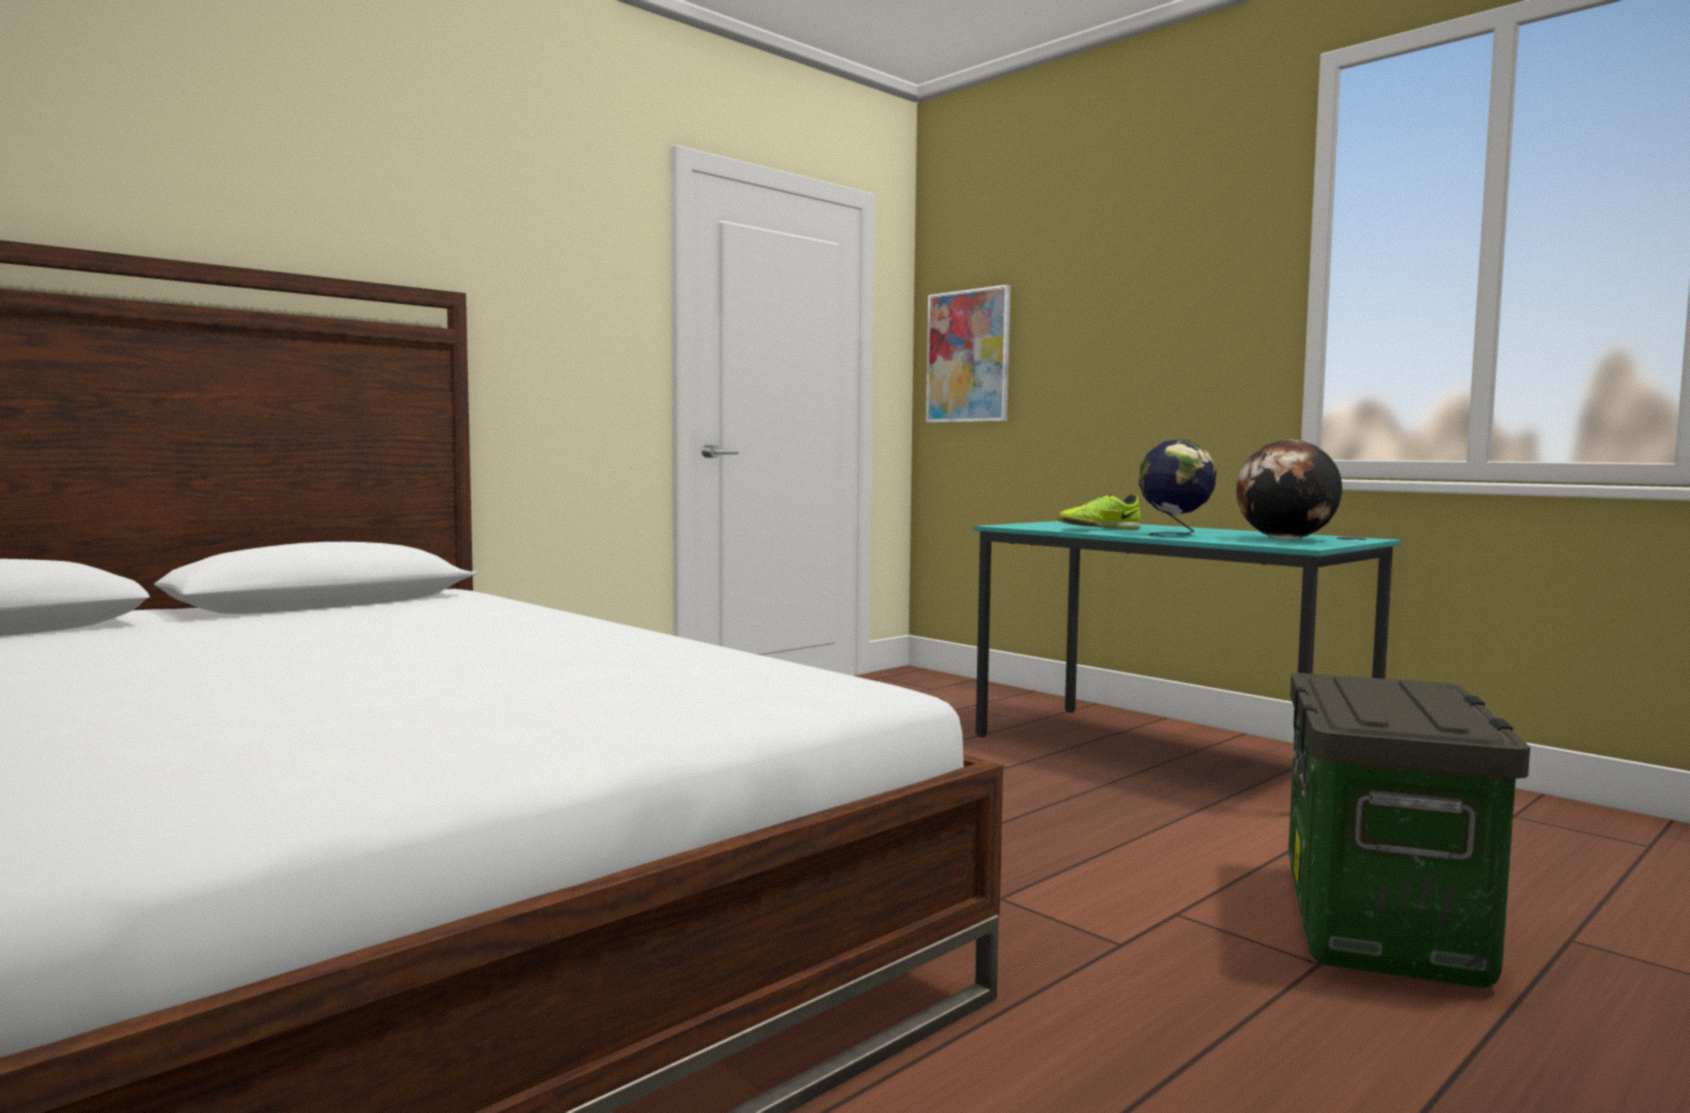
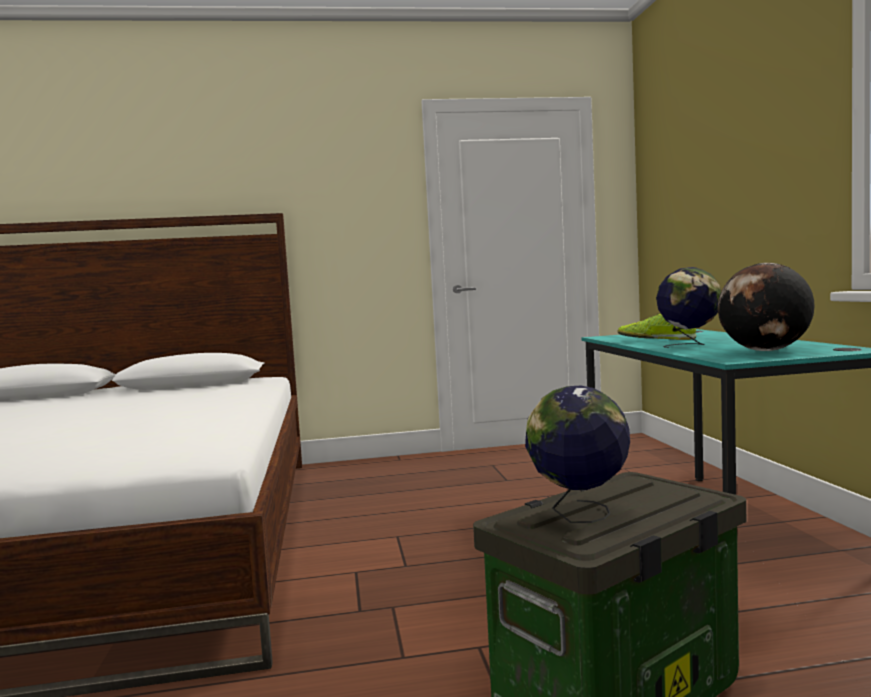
camera: 35 degrees right, 0 degrees up
(968, 356) = (660, 204): picture -> none
(1399, 709) = (579, 515): none -> globe

